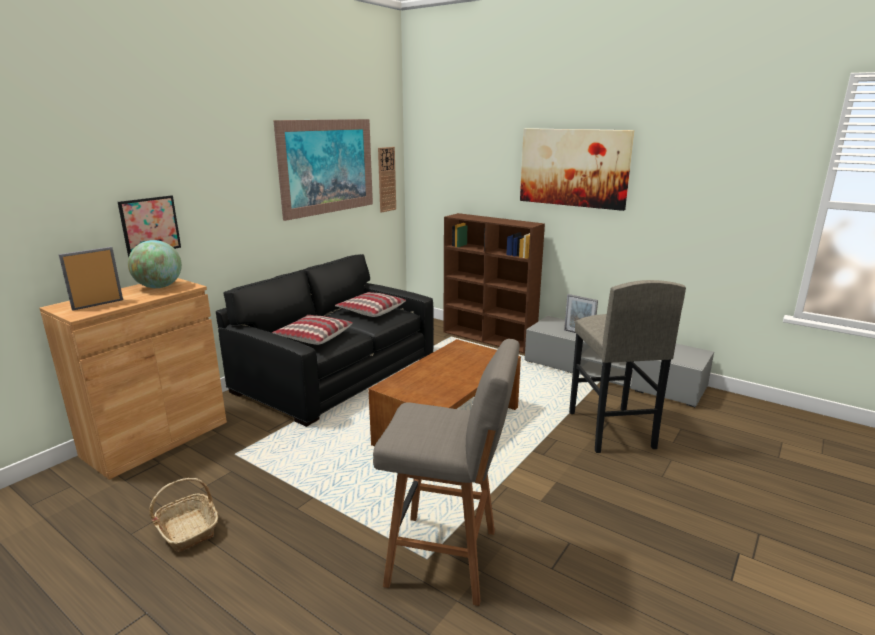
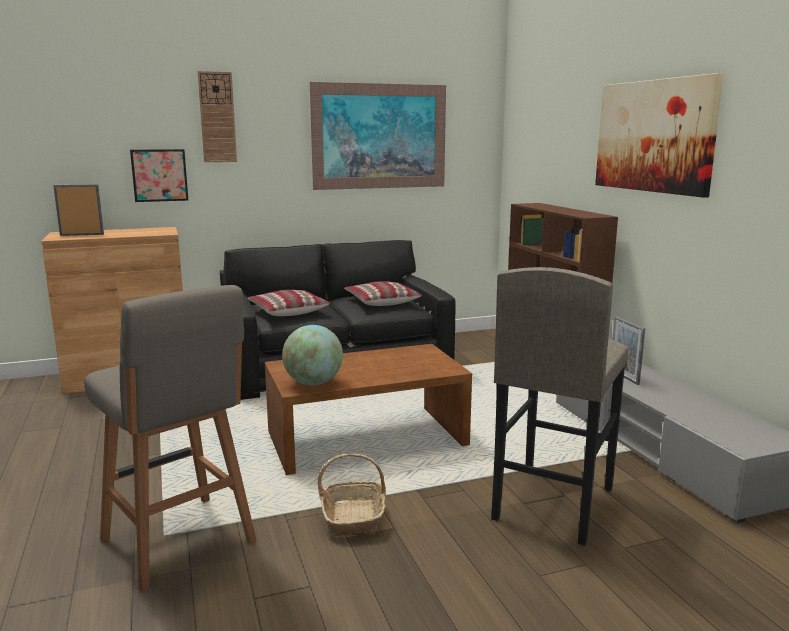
camera: 35 degrees right, 5 degrees down
(159, 287) = (146, 231): globe -> globe (313, 383)
(188, 529) = (52, 442): basket -> basket (354, 517)
(386, 179) = (470, 159): wall clock -> wall clock (217, 117)

